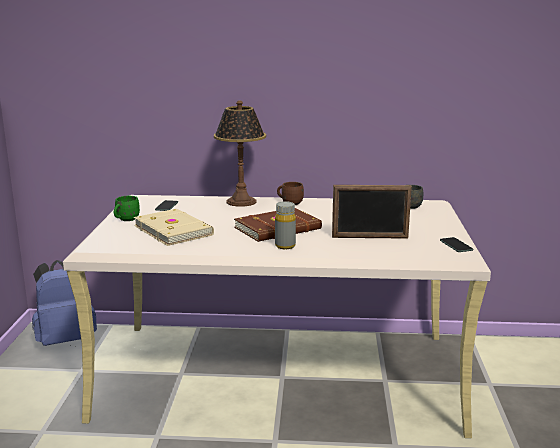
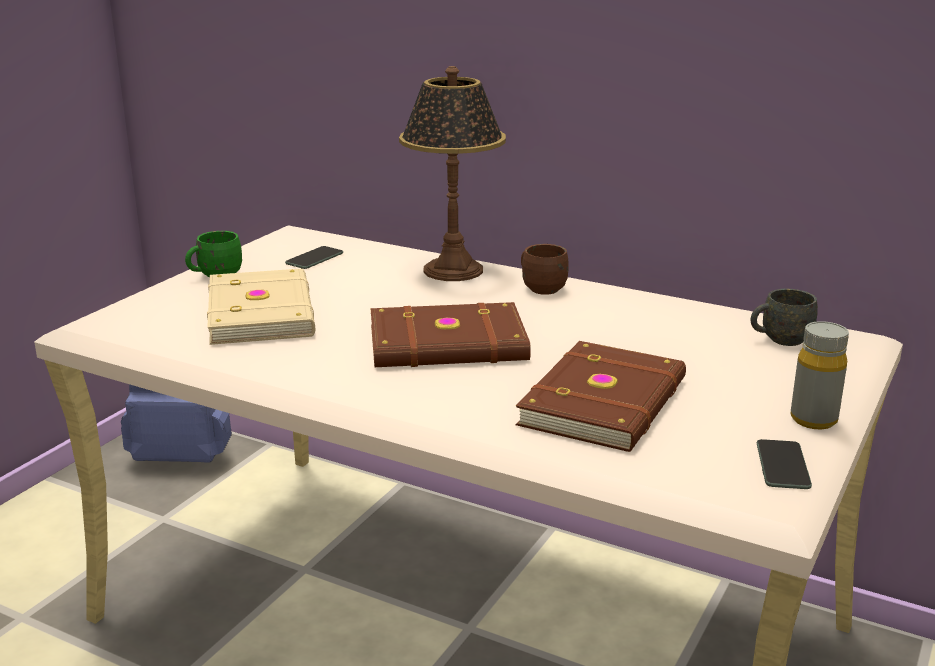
camera: 25 degrees right, 5 degrees up
(285, 246) = (413, 388): grey bottle -> grey bottle (813, 419)
(370, 237) = (607, 403): picture frame -> brown book

